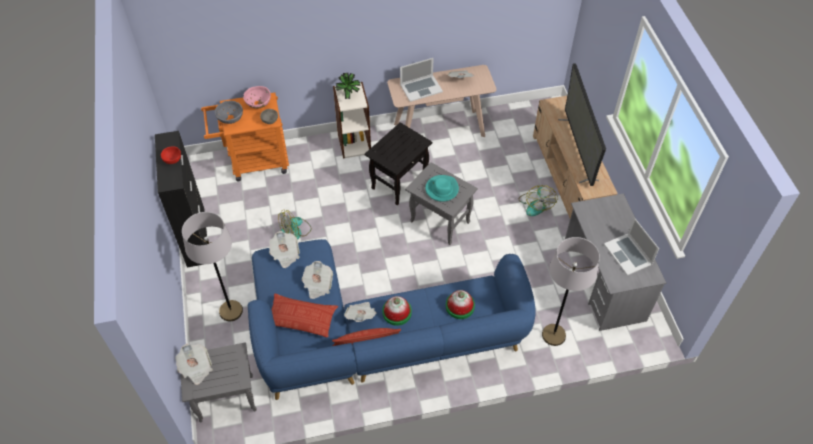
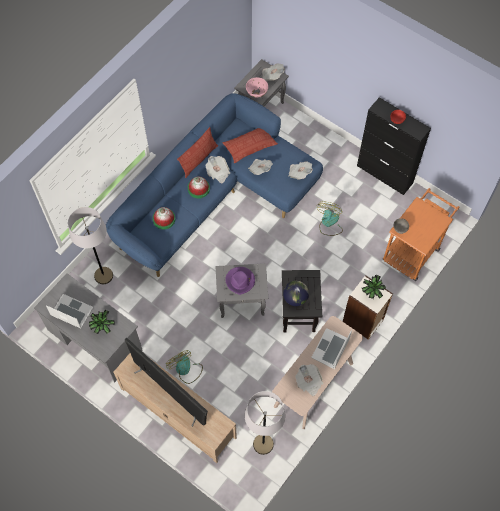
camera: 140 degrees right, 10 degrees up
(231, 119) = (426, 209): grey bowl -> none
(231, 311) = (311, 150): grey floor lamp -> grey floor lamp (263, 444)
(258, 104) = (423, 236): pink bowl -> pink bowl (257, 92)
(408, 147) = (295, 298): none -> globe
(441, 189) = (240, 281): turquoise hat -> purple hat
(606, 221) = (102, 327): none -> potted plant

